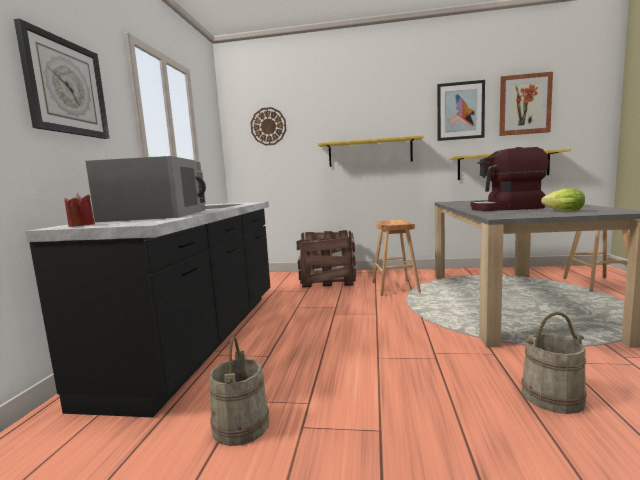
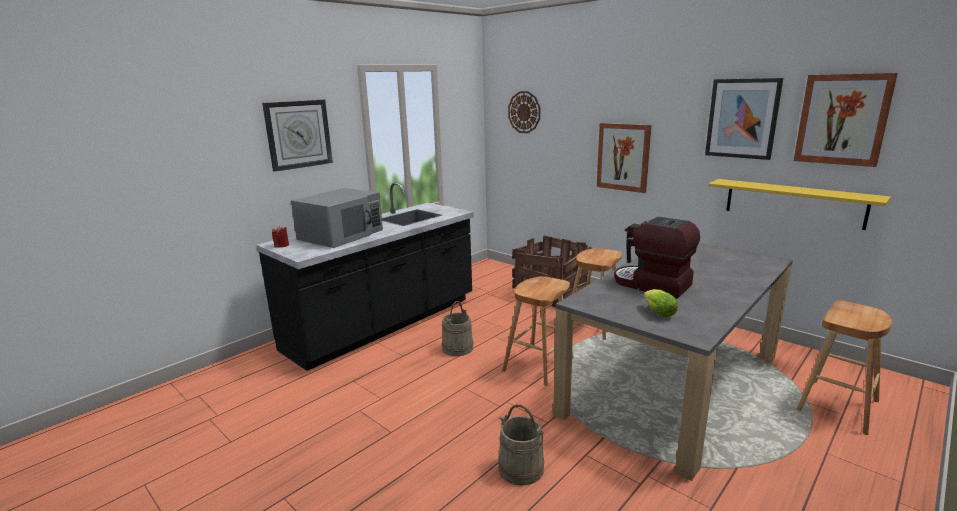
camera: 35 degrees right, 10 degrees up
(241, 425) = (335, 395): beige bucket -> beige bucket (458, 348)
(370, 152) = (623, 157): yellow shelf -> picture
(406, 320) = (538, 365): none -> brown stool

